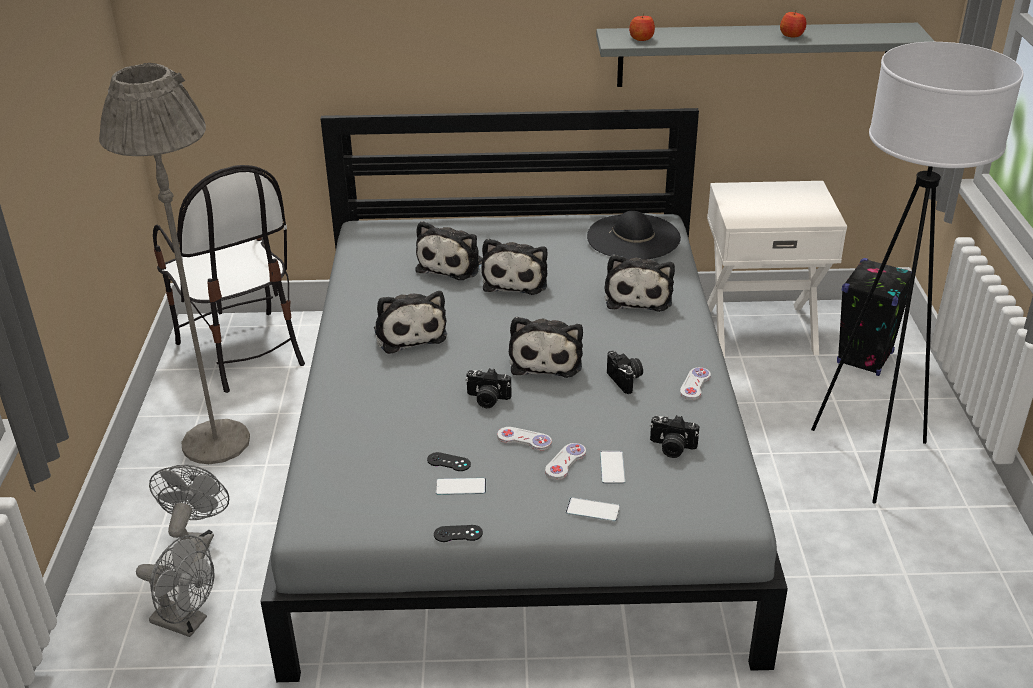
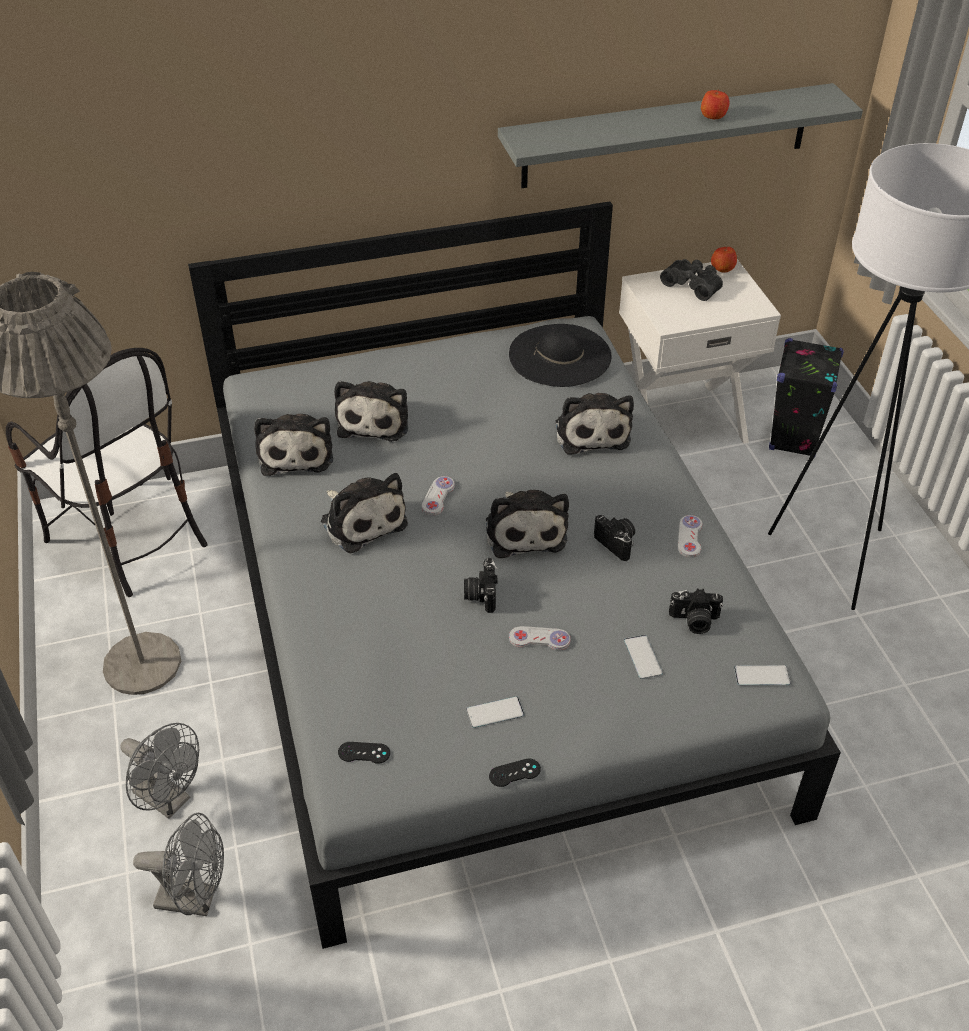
camera: 15 degrees left, 10 degrees up
(196, 545) = (169, 800): grey fan -> grey fan turned 135 degrees clockwise
(449, 462) = (470, 683): black game controller -> black game controller (364, 753)
(487, 399) = (481, 594): camera -> camera turned 90 degrees clockwise
(516, 279) = (453, 430): plush toy -> plush toy (296, 452)
(565, 462) = (593, 660): white game controller -> white game controller (438, 497)
(592, 510) = (643, 714): phone -> phone (761, 676)
(641, 39) = (555, 138): apple -> apple (722, 268)
(773, 195) = (693, 285): none -> black binoculars

